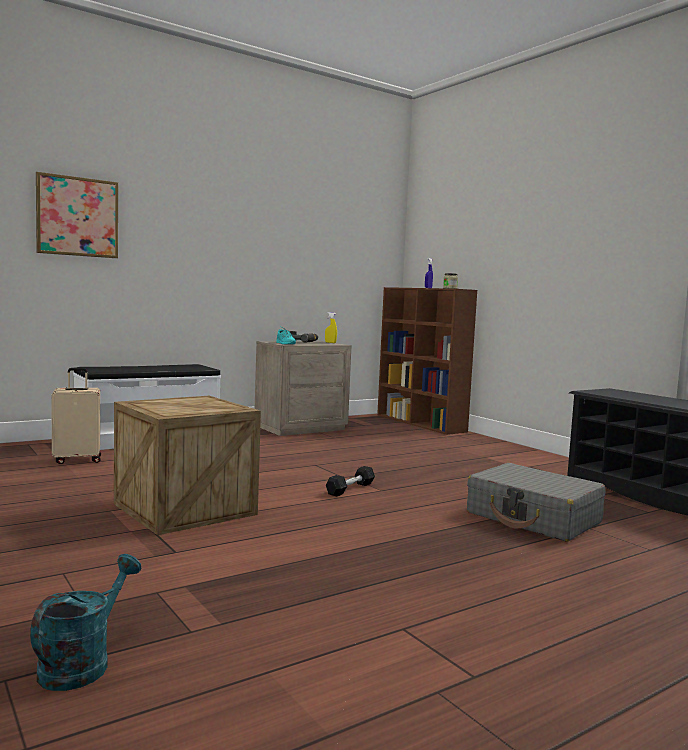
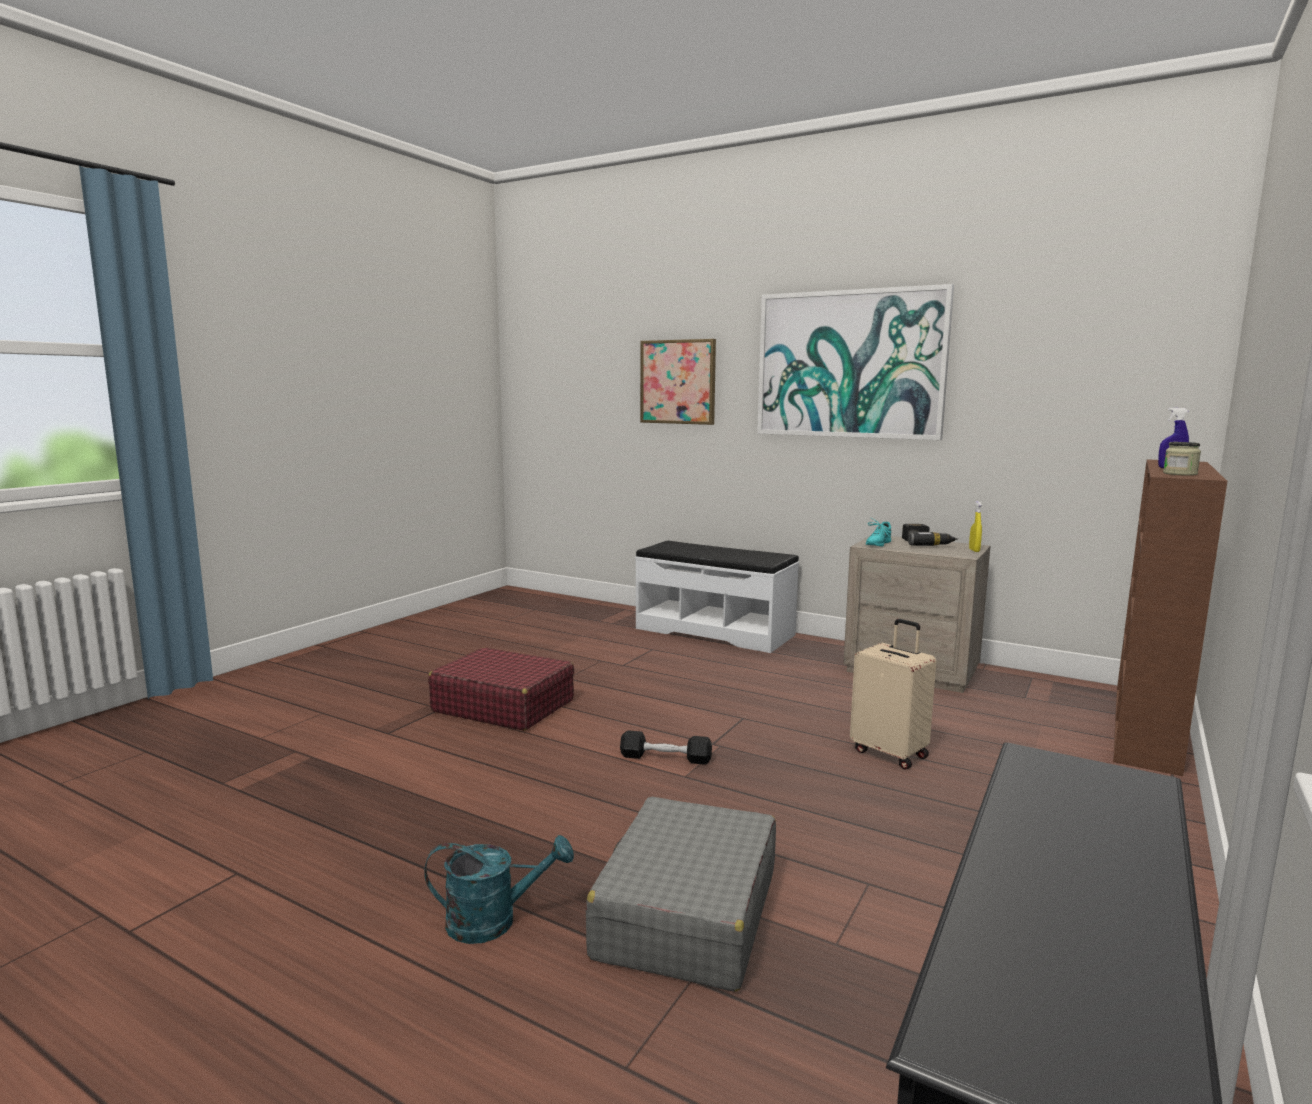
camera: 65 degrees right, 5 degrees up
(77, 460) = (602, 634): beige suitcase -> beige suitcase (890, 753)
(82, 663) = (168, 764): turquoise watering can -> turquoise watering can (494, 921)
(185, 509) = (503, 706): crate -> red suitcase
(228, 219) = (850, 364): none -> picture

